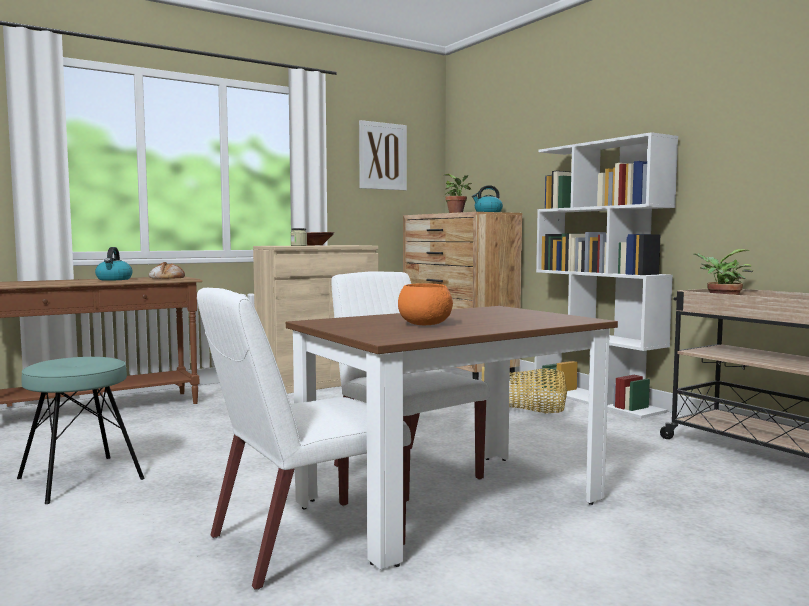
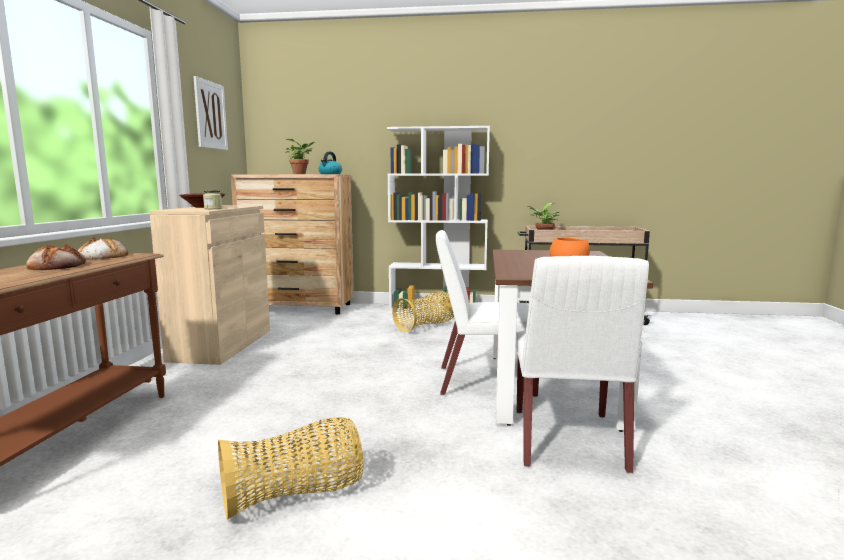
camera: 50 degrees left, 5 degrees up
(80, 479) = (295, 495): turquoise stool -> basket
(114, 279) = (57, 266): kettle -> bread

